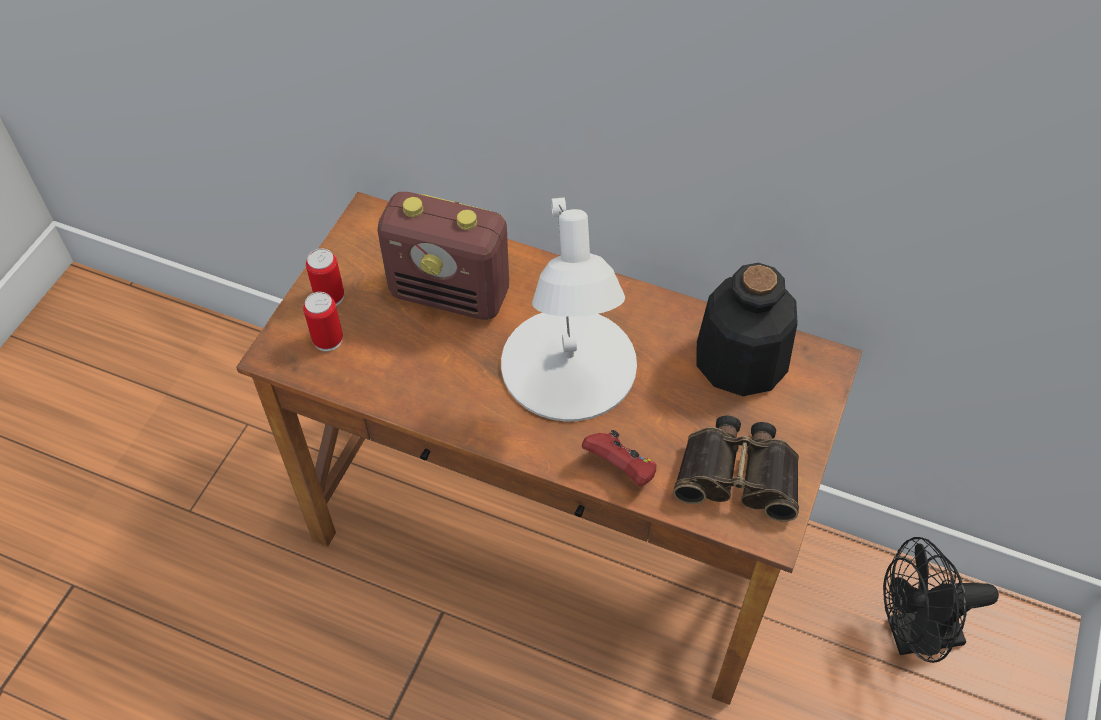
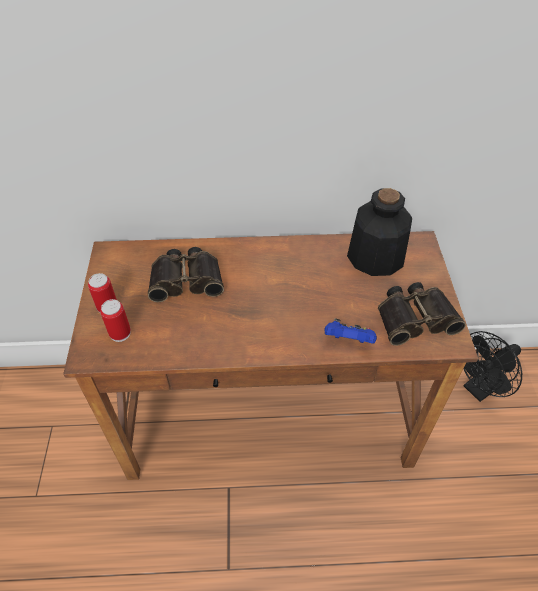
camera: 25 degrees left, 5 degrees down
(451, 294) = (186, 279): radio -> binoculars
(568, 366) = (281, 295): white table lamp -> none
(621, 469) = (348, 341): red game controller -> blue game controller

